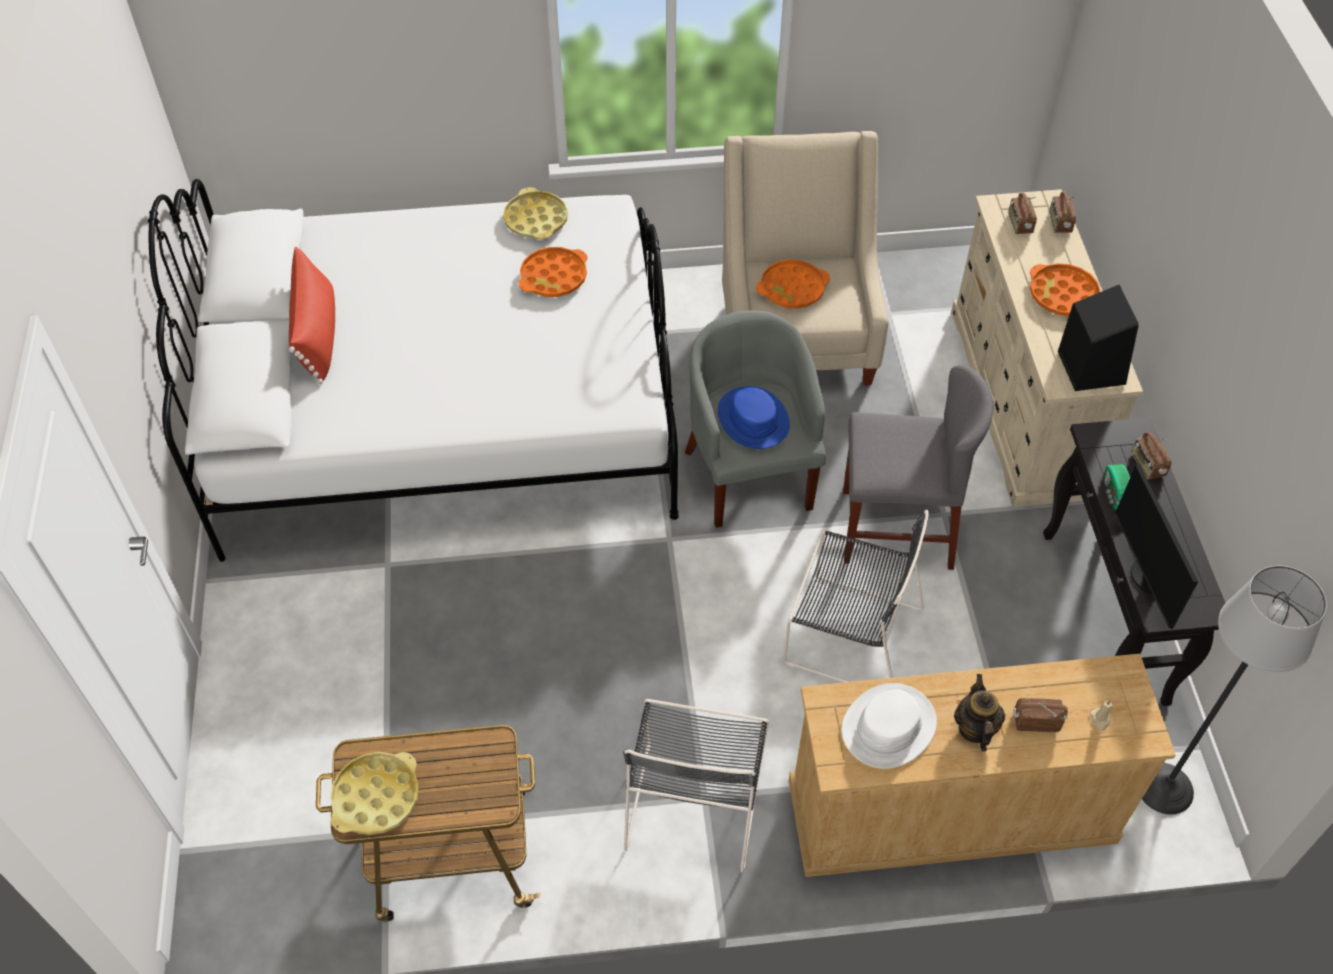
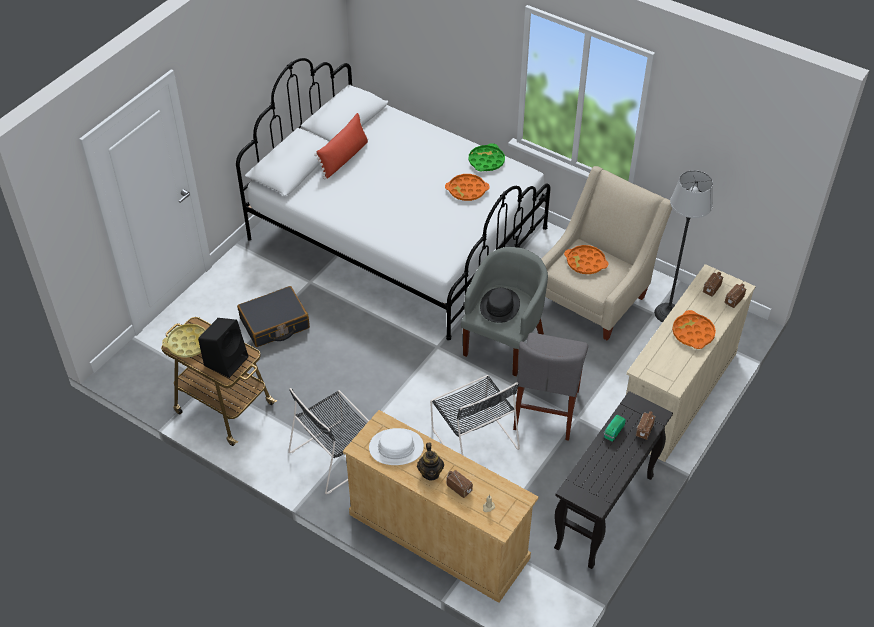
camera: 40 degrees right, 5 degrees down
(397, 665) = (274, 324): none -> black suitcase
(536, 220) = (486, 161): yellow tray -> green tray
(753, 419) = (500, 306): blue hat -> black hat
(896, 528) = (546, 409): grey chair -> grey chair turned 60 degrees clockwise
(974, 728) = (430, 473): teapot -> teapot turned 135 degrees clockwise
(1090, 366) = (666, 371): black speaker -> black speaker (226, 360)
(1149, 576) = (585, 473): monitor -> none
(1165, 788) = (547, 599): floor lamp -> floor lamp (668, 313)

